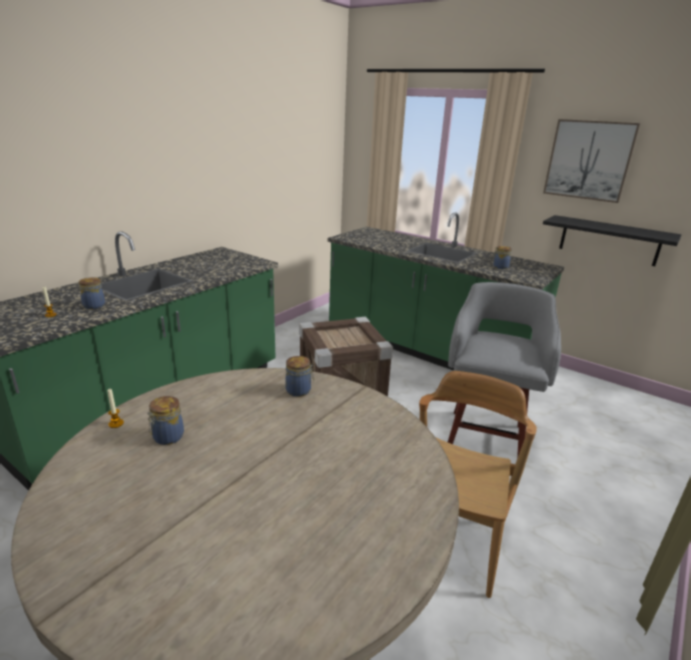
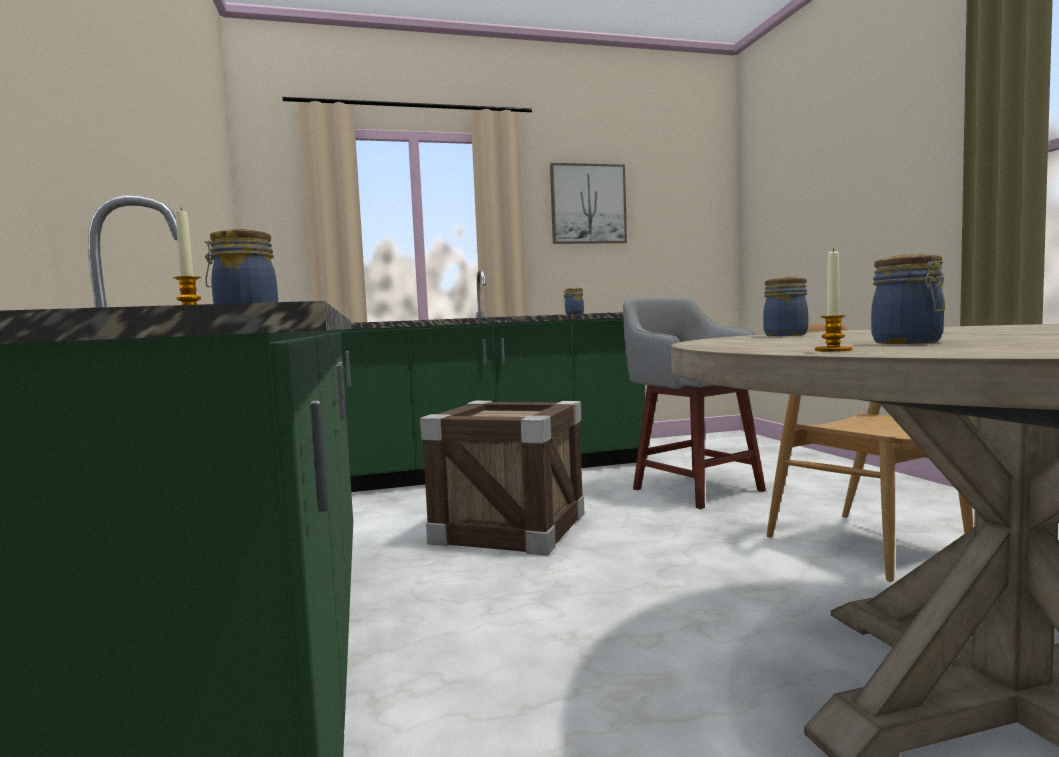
camera: 50 degrees left, 20 degrees down
(609, 240) = (626, 283): black shelf -> none

